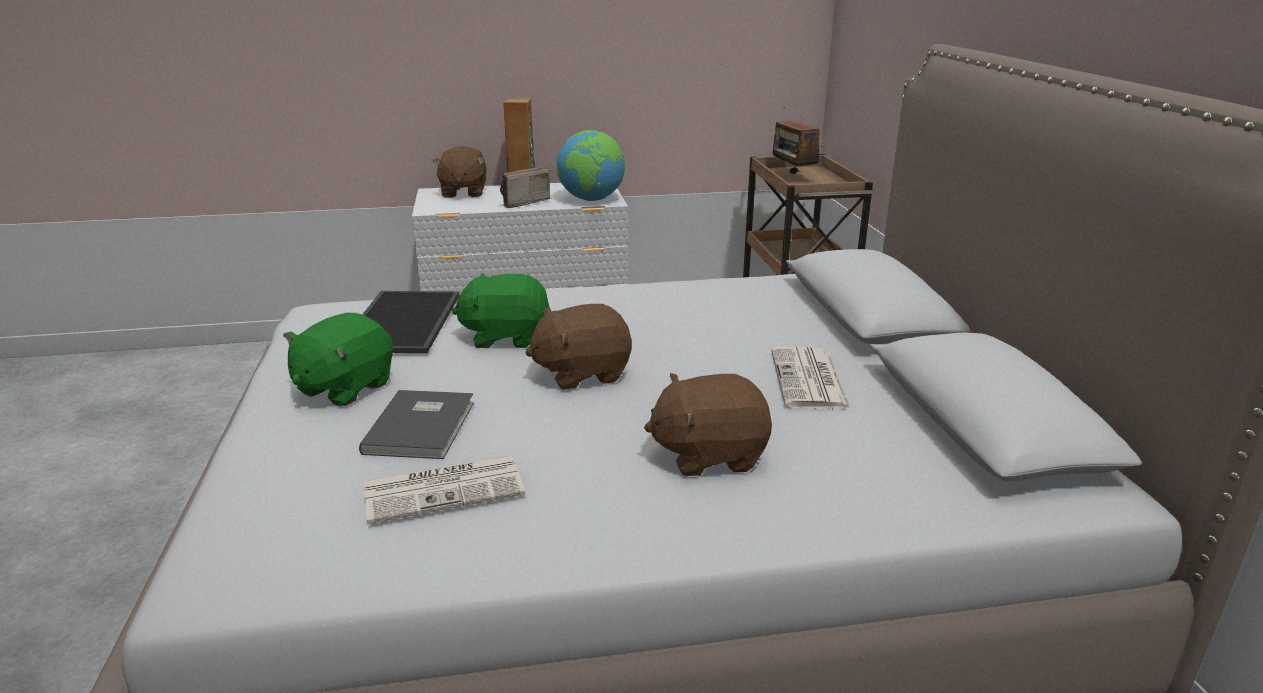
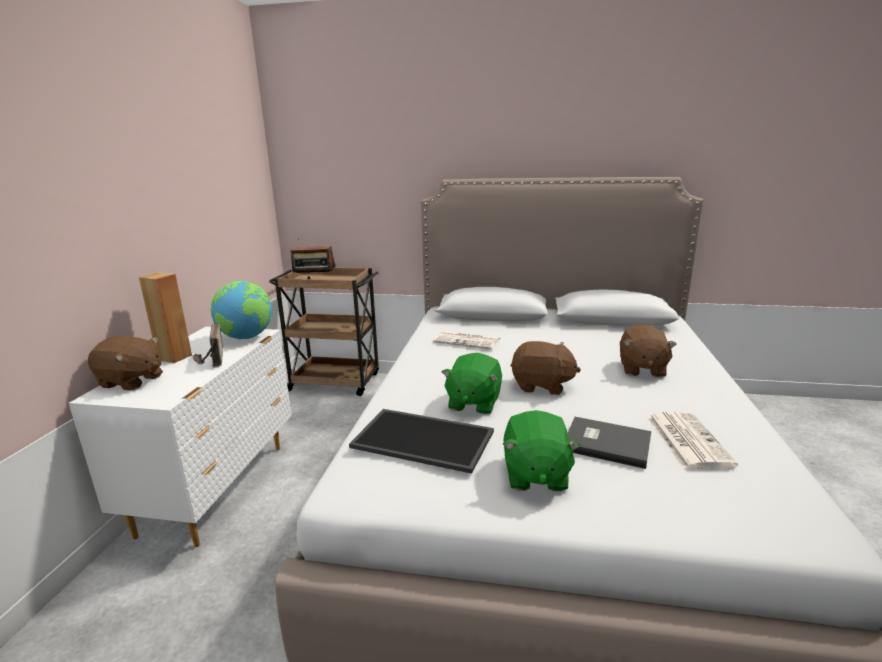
camera: 70 degrees left, 5 degrees down
(344, 387) = (535, 475): green plush toy -> green plush toy turned 45 degrees clockwise
(581, 373) = (542, 385): brown plush toy -> brown plush toy turned 75 degrees counterclockwise
(810, 381) = (566, 338): newspaper -> newspaper (468, 341)

